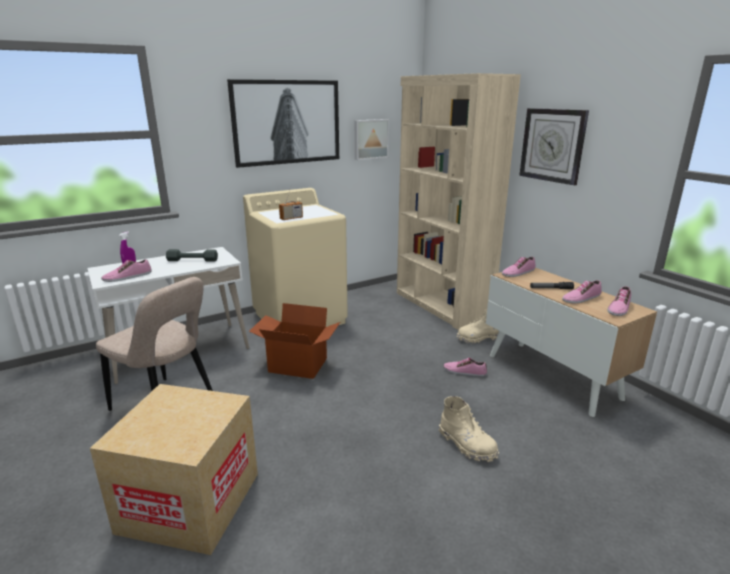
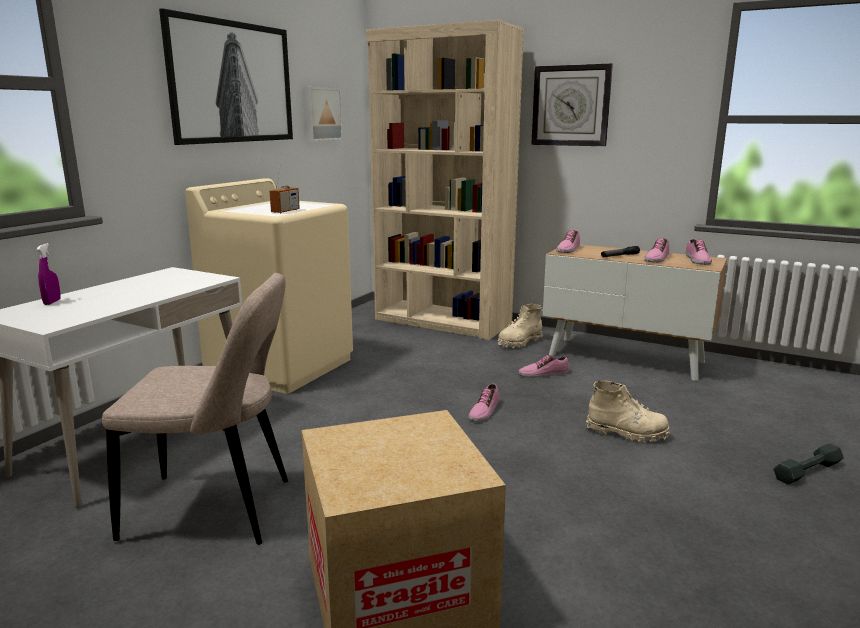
camera: 30 degrees left, 5 degrees down
(127, 277) = (80, 313): shoe -> shoe (484, 410)
(192, 260) = (156, 284): grey dumbbell -> grey dumbbell (807, 471)
(297, 366) = (346, 414): cardboard box -> none

